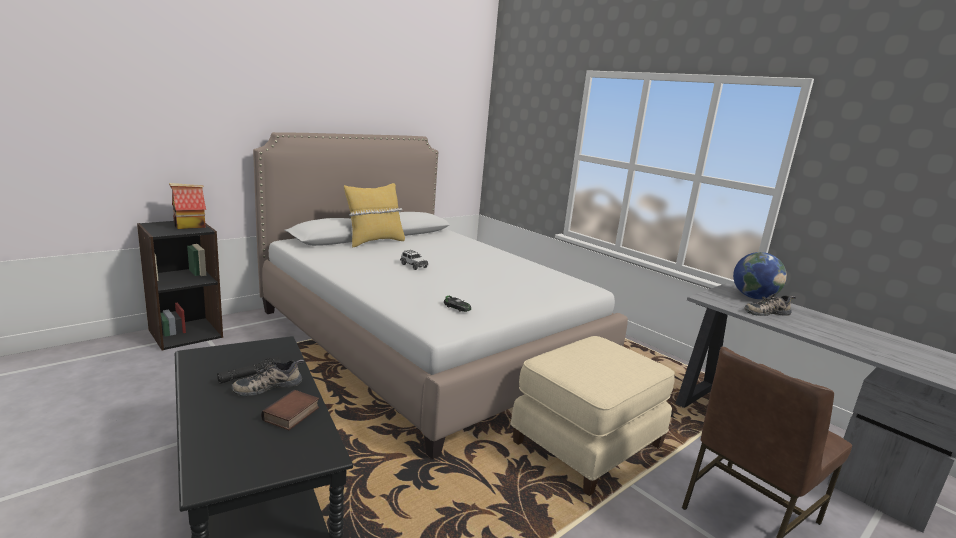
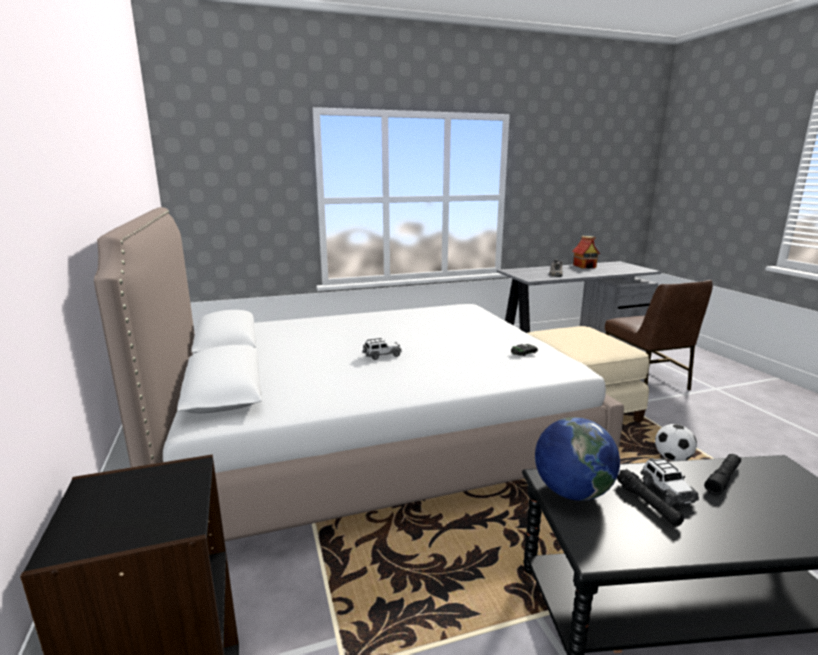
camera: 65 degrees left, 0 degrees up
(189, 226) = (139, 486): toy house -> toy house (585, 266)
(268, 385) = (666, 491): shoe -> toy car
(292, 415) = (722, 479): book -> black flashlight
(374, 241) = (259, 365): yellow pillow -> none
(507, 516) = (672, 458): none -> football
(753, 297) = (527, 270): globe -> globe (572, 492)

